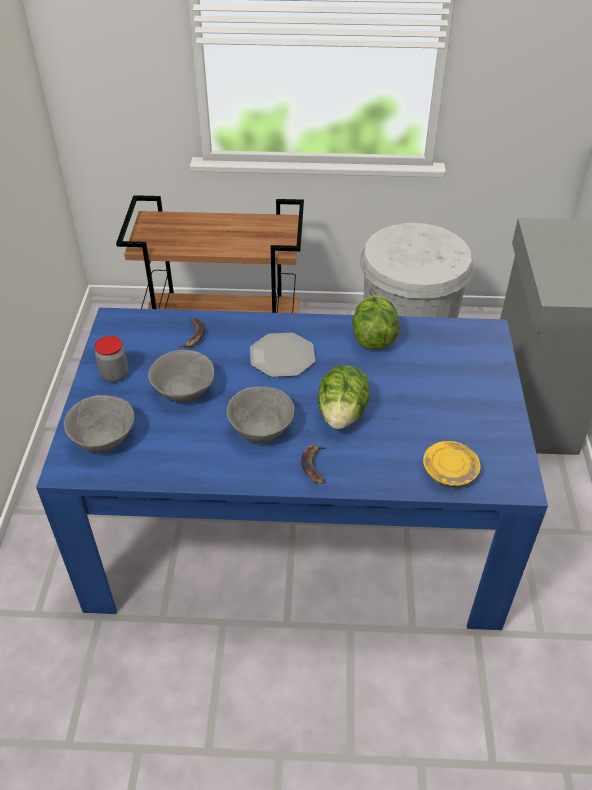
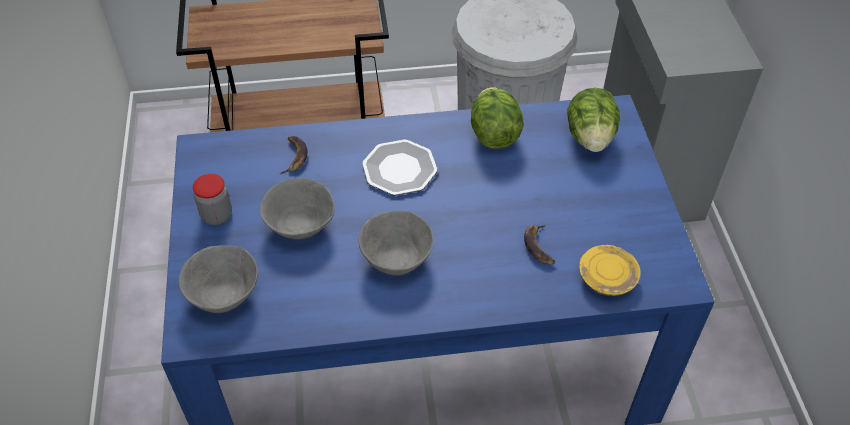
camera: 10 degrees left, 5 degrees up
(315, 466) = (465, 292): banana -> banana (539, 247)
(342, 414) = (480, 228): lettuce -> lettuce (590, 137)

